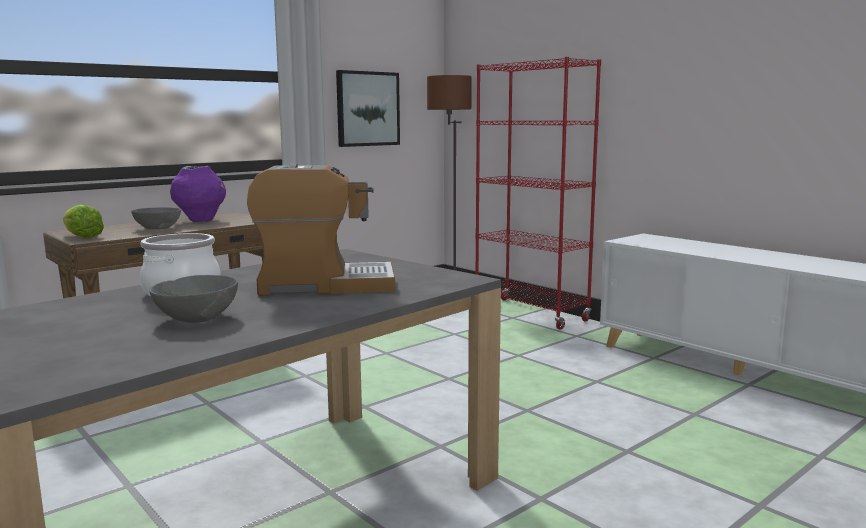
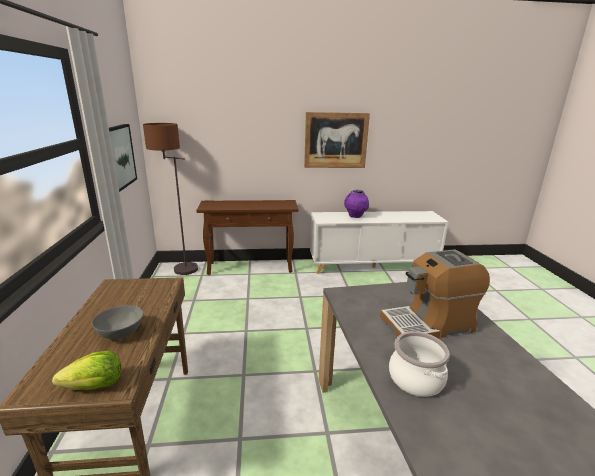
camera: 55 degrees left, 10 degrees up
(196, 318) = (498, 390): grey bowl -> none
(200, 220) = (117, 304): purple vase -> purple vase (355, 216)
(324, 285) = (428, 324): coffee machine -> coffee machine turned 135 degrees counterclockwise
(530, 313) = (251, 267): red bookcase -> brown console table
(692, 92) = (336, 140): none -> picture

